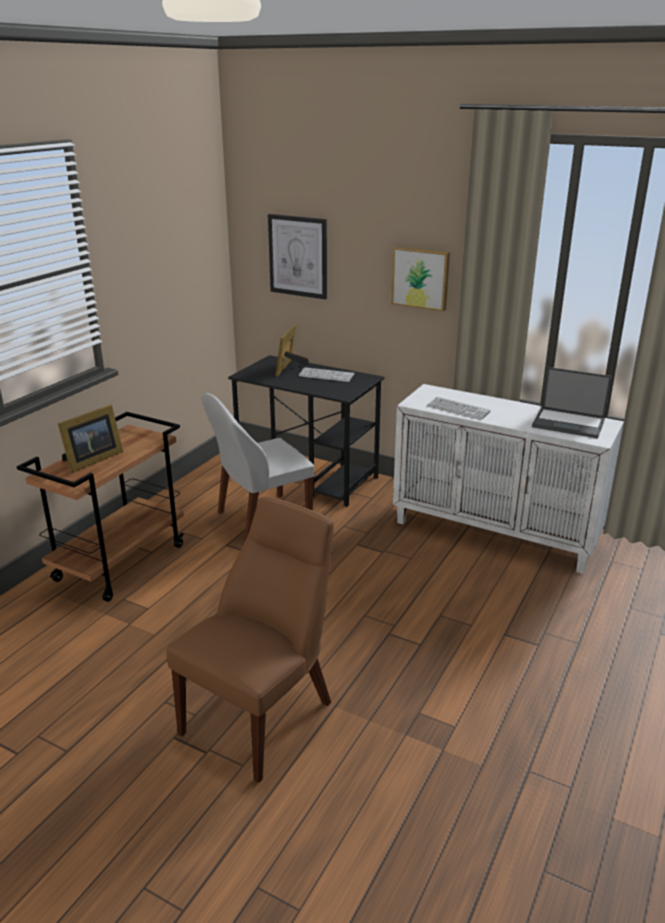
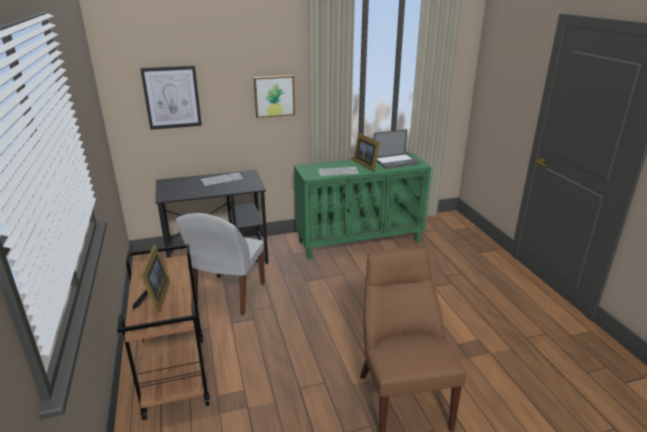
camera: 45 degrees left, 0 degrees up
(289, 368) = (188, 183): picture frame -> picture frame (366, 164)
(496, 533) = (360, 241): white cabinet -> green cabinet

